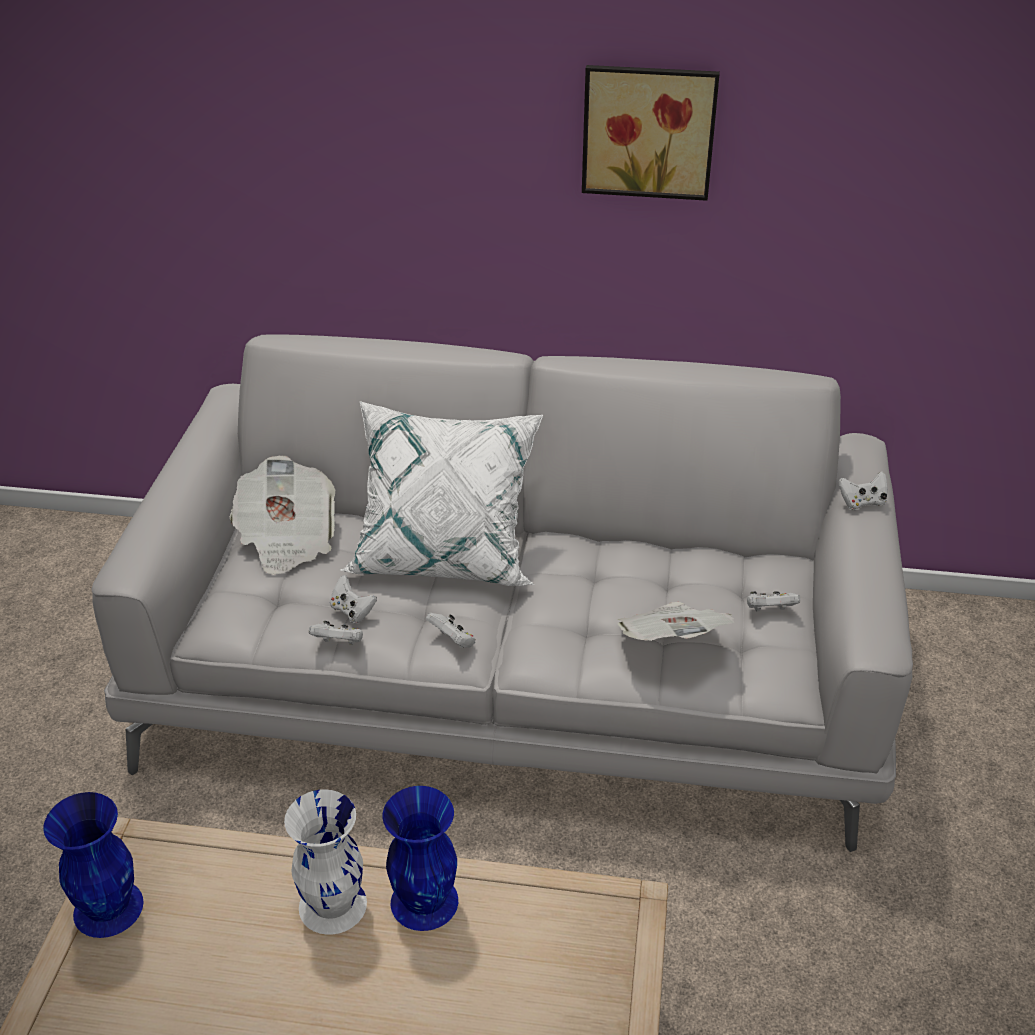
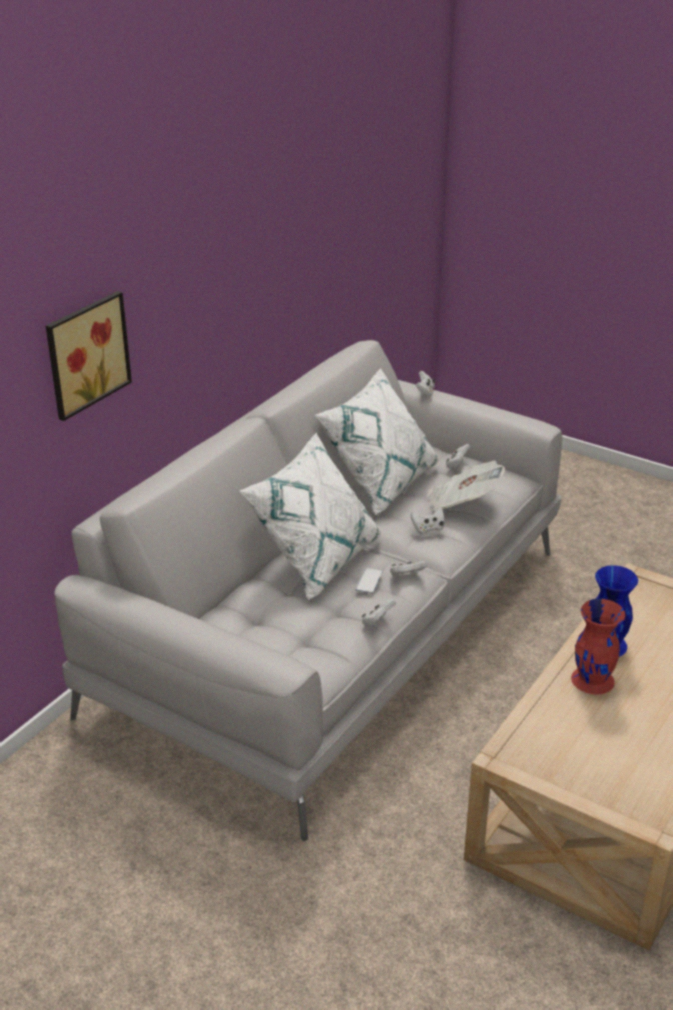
camera: 65 degrees left, 5 degrees down
(110, 908) = (556, 772): blue vase -> none
(287, 539) = (247, 619): newspaper -> none
(333, 906) = (593, 680): white vase -> red vase
(352, 611) = (347, 609): white game controller -> white game controller (428, 529)
(420, 611) = (369, 581): none -> phone
(648, 130) = (249, 236): picture -> picture (85, 353)
(665, 555) = (380, 482): none -> white pillow

